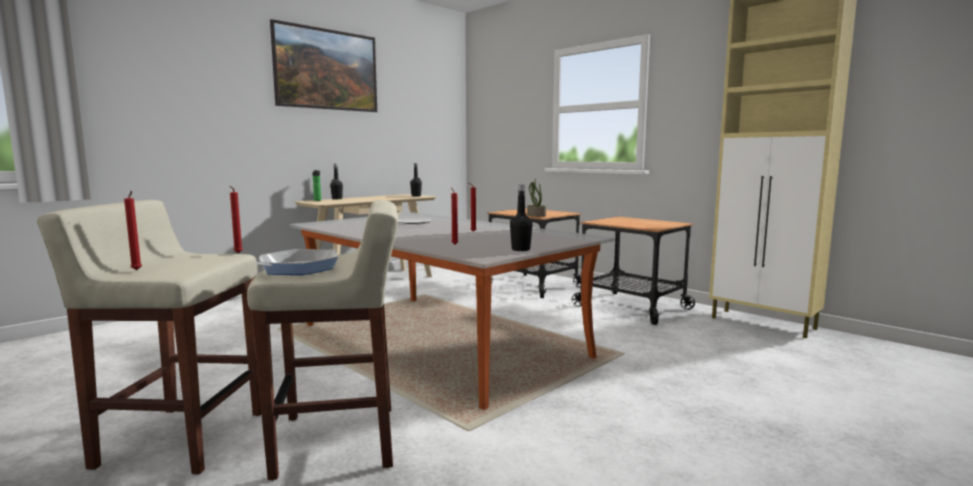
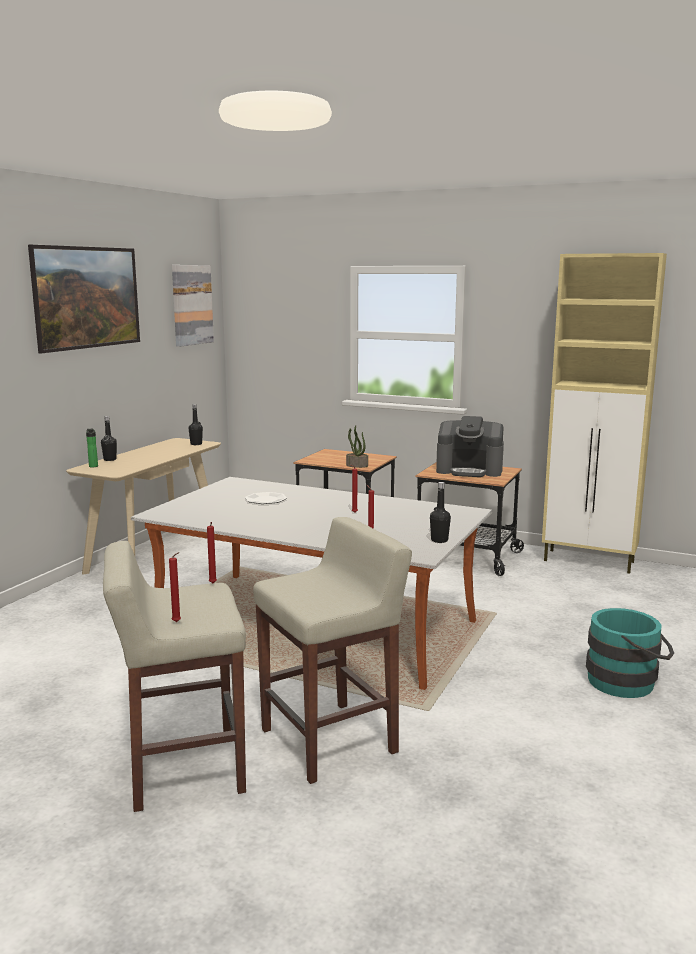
camera: 20 degrees left, 5 degrees up
(299, 268) = (317, 598): frying pan -> none
(432, 91) = (191, 305): none -> picture
(637, 222) = (469, 470): none -> coffee machine
(735, 444) = (627, 682): none -> turquoise bucket

